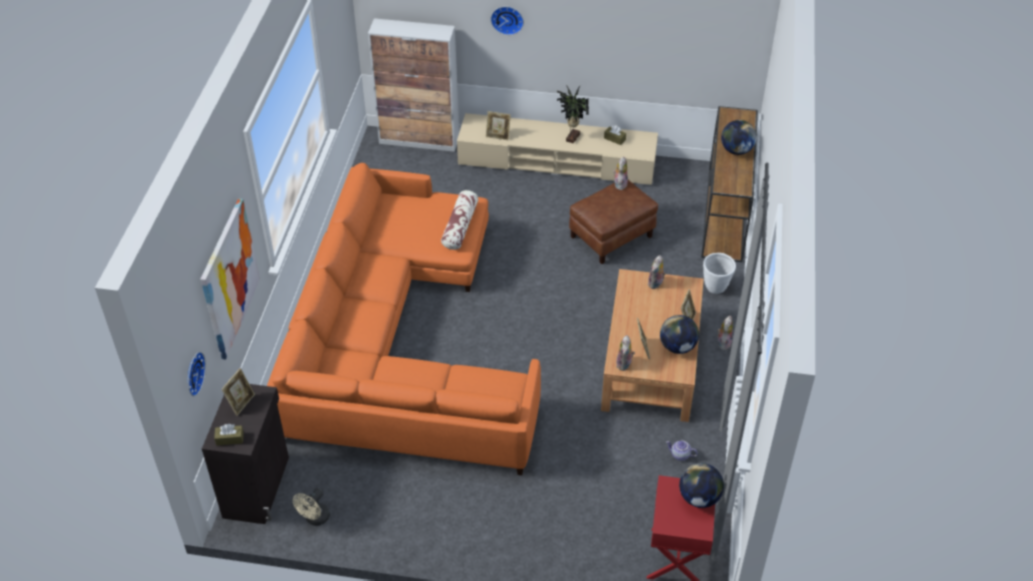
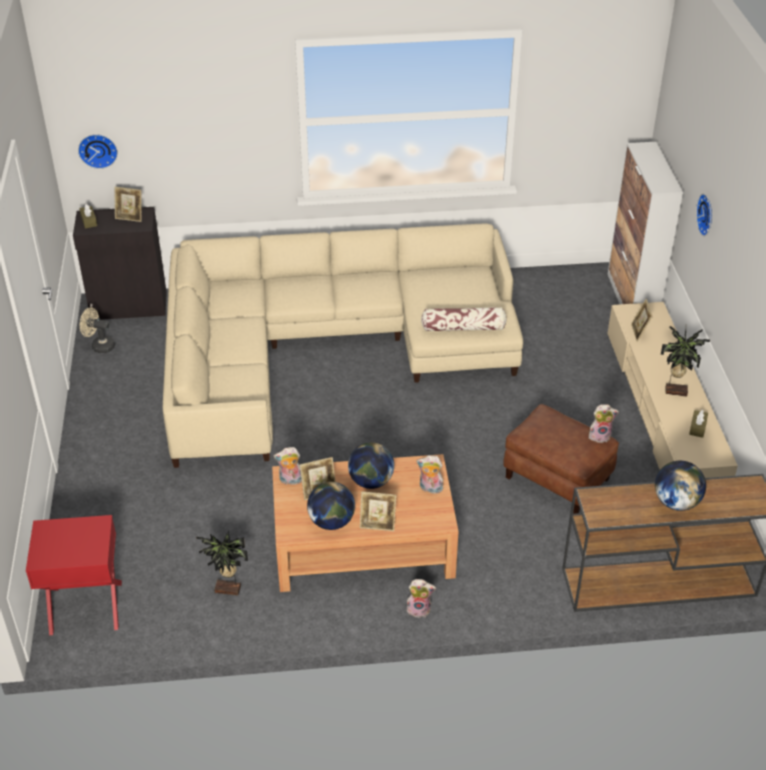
camera: 75 degrees right, 5 degrees down
(229, 278) = (203, 134): picture -> none
(397, 341) = (325, 348): orange sofa -> beige sofa
(680, 455) = (228, 591): teapot -> potted plant
(699, 498) = (83, 552): globe -> globe (371, 481)
(715, 288) = (513, 590): white planter -> none

